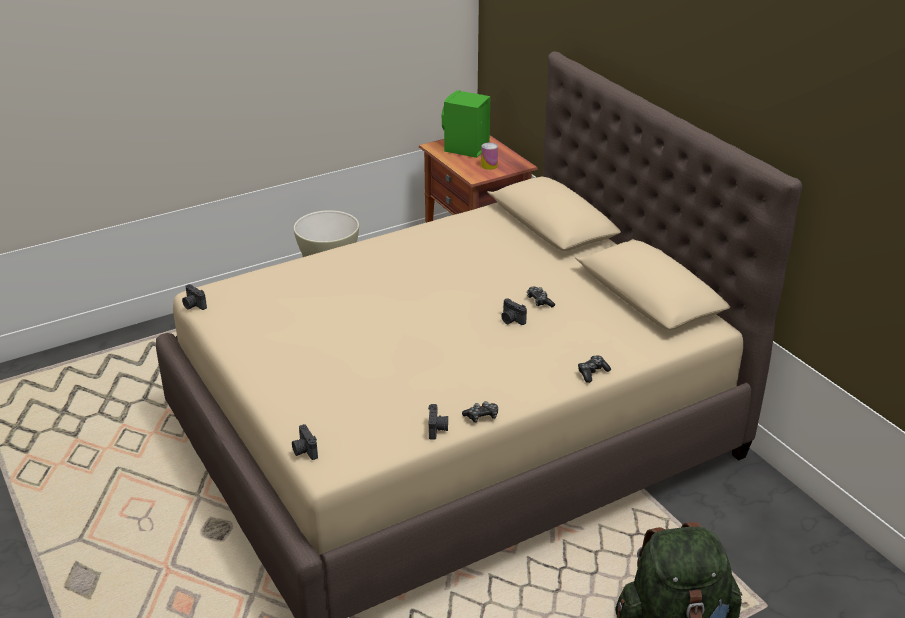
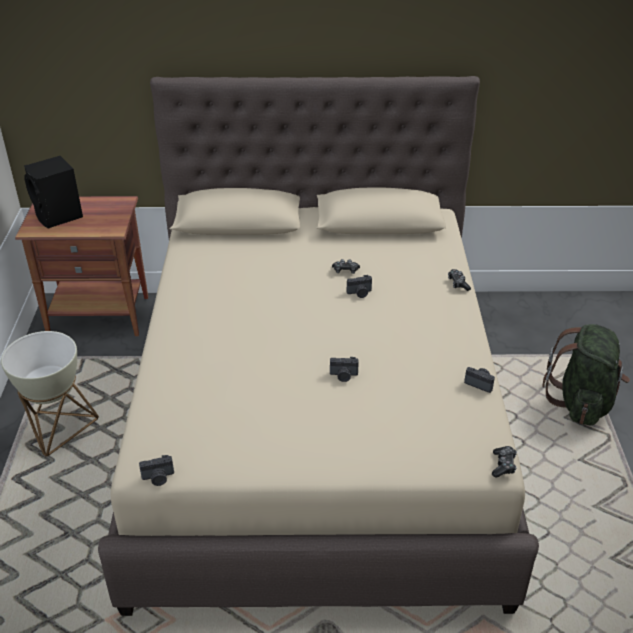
camera: 60 degrees left, 5 degrees up
(304, 451) = (463, 472): camera -> camera (343, 376)
(465, 149) = (59, 217): green speaker -> black speaker
(482, 416) = (478, 355): game controller -> game controller (503, 465)
(489, 166) = (105, 216): can -> none

